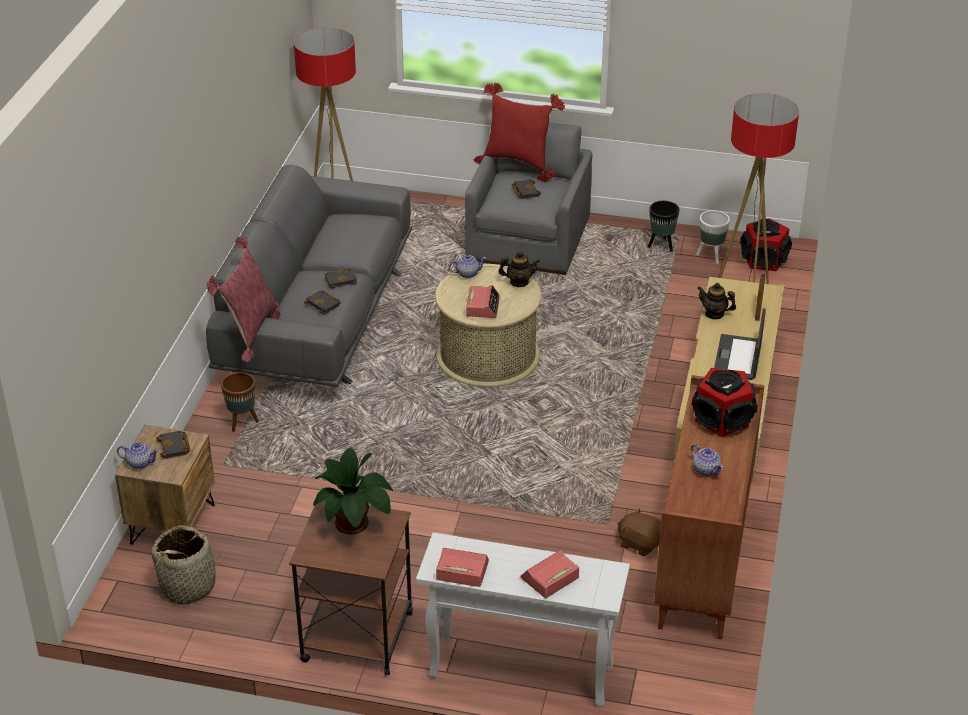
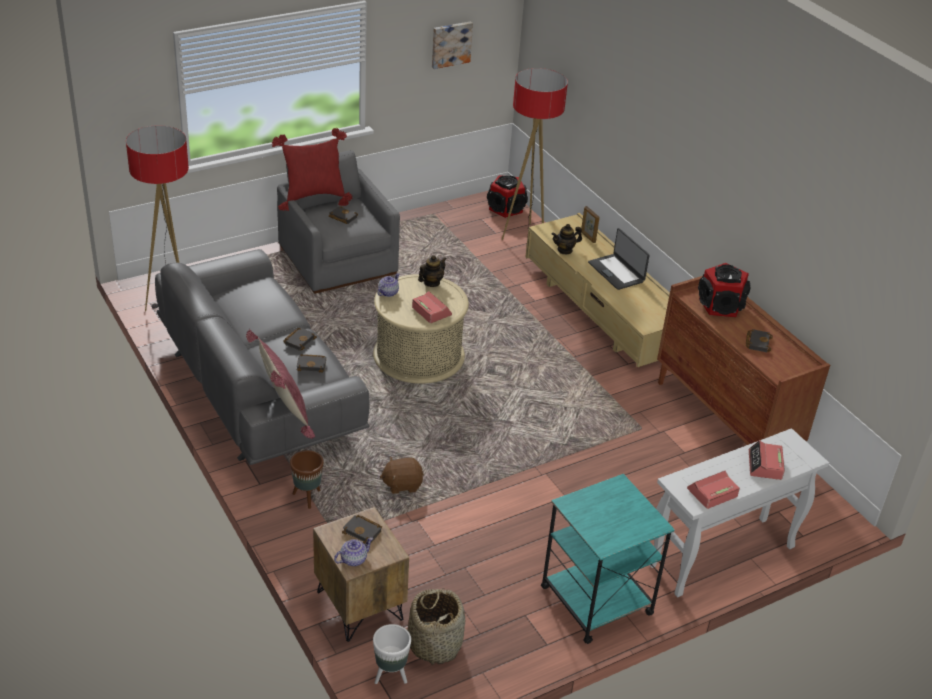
camera: 45 degrees left, 0 degrees up
(354, 524) = (602, 504): potted plant -> none
(355, 635) = (595, 601): brown cart -> turquoise cart
(640, 543) = (675, 430): brown plush toy -> brown plush toy (402, 484)
(661, 246) = (432, 226): black planter -> none
(706, 469) = (757, 342): teapot -> black book
(710, 256) = (471, 219): white planter -> white planter (390, 675)
(722, 42) = (450, 44): none -> picture

